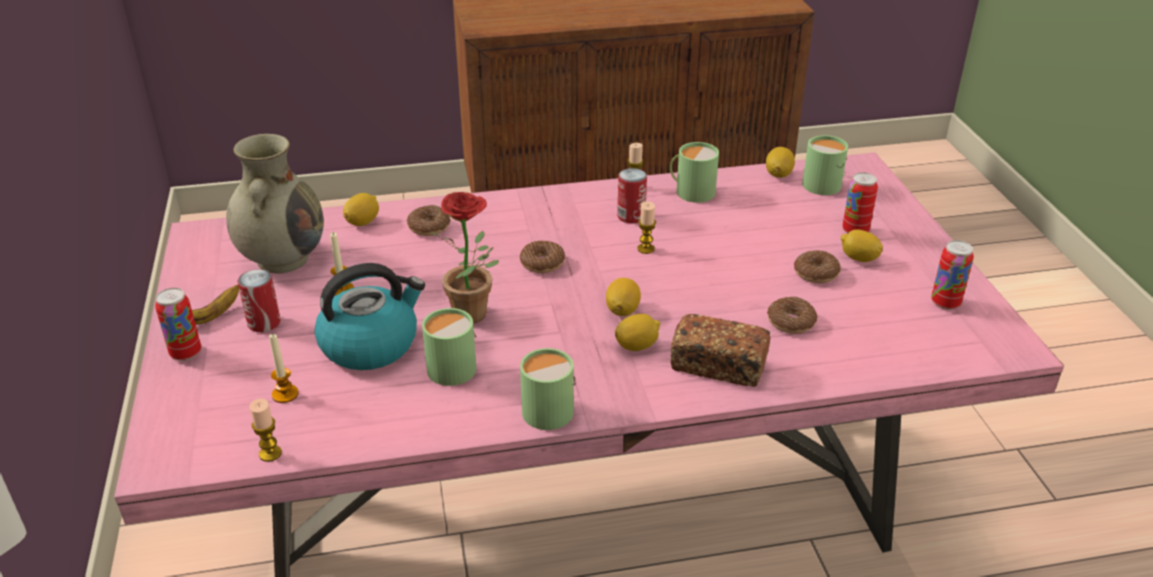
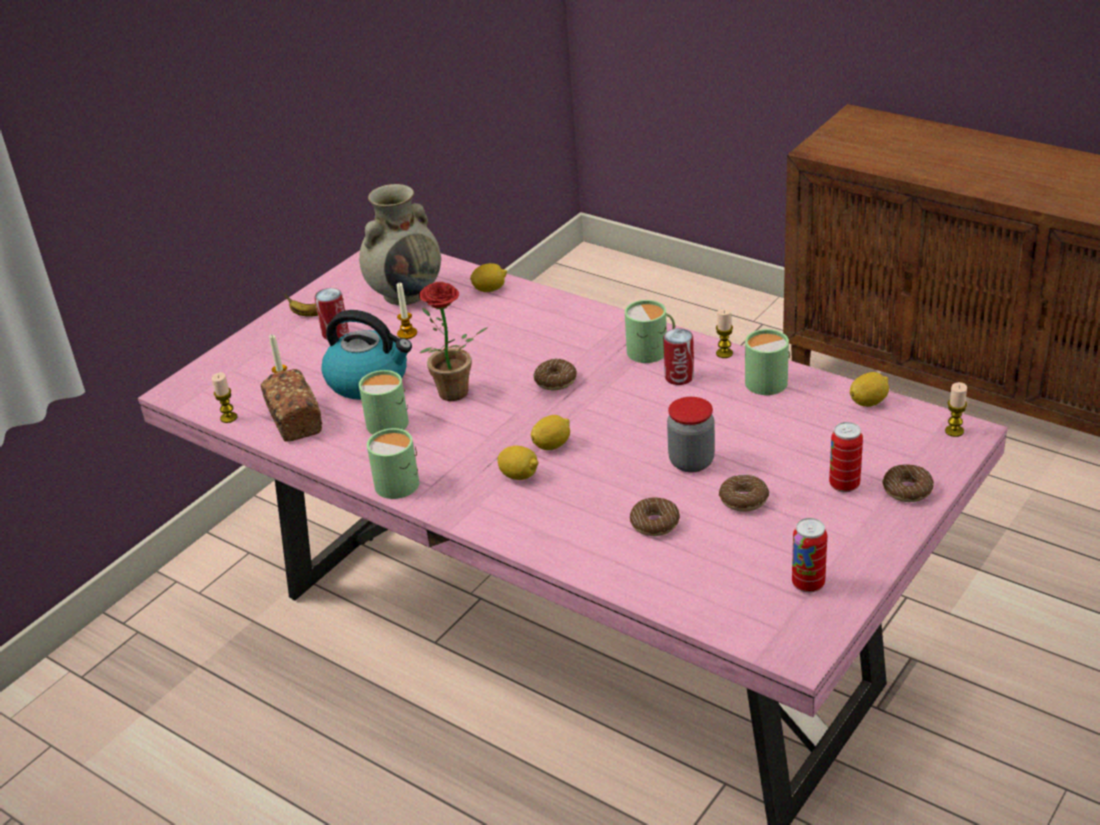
camera: 50 degrees right, 0 degrees up
(186, 353) = (272, 331): can -> none
(429, 227) = (525, 314): donut -> donut (907, 490)
(646, 249) = (646, 409): candle -> candle (954, 431)
(718, 366) = (548, 521): bread -> bread (294, 419)
(740, 267) = (691, 462): none -> jar
(823, 183) = (896, 430): green mug -> green mug (652, 351)
(858, 258) = (802, 508): lemon -> none

